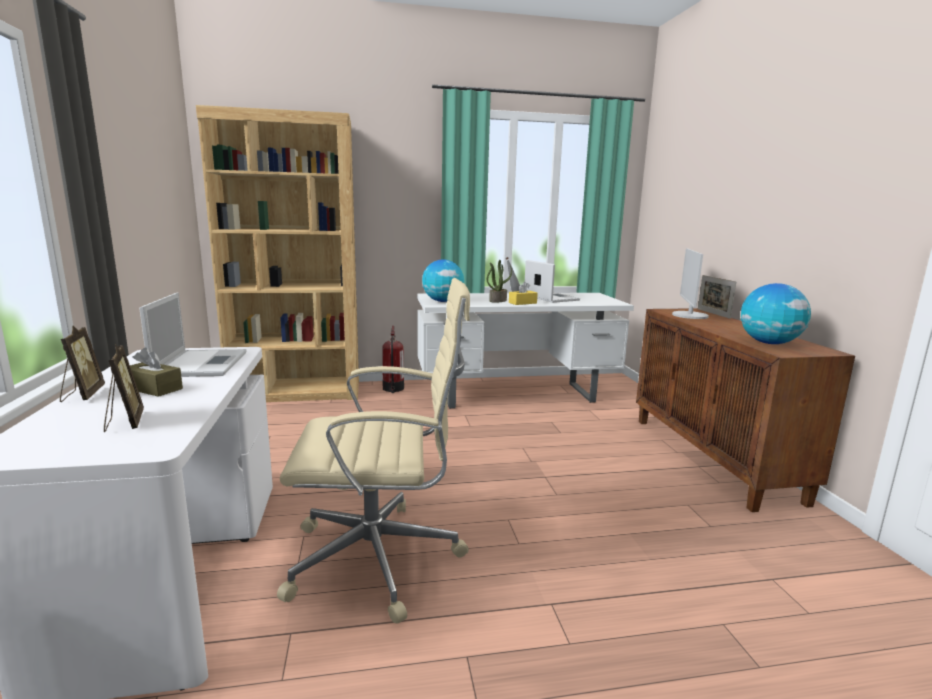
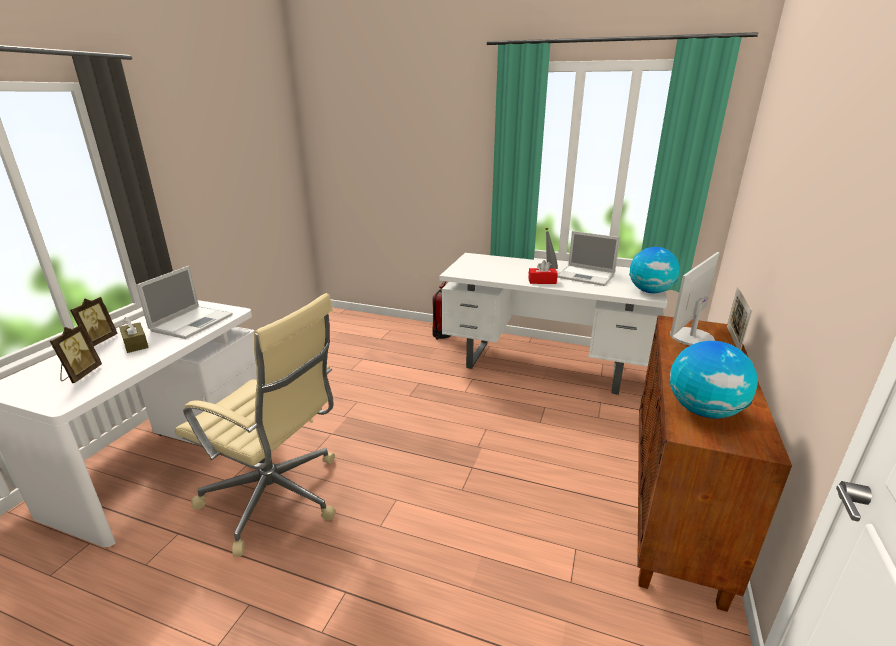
camera: 30 degrees right, 10 degrees up
(297, 392) = (366, 323): brown bookcase -> none
(442, 301) = (468, 268): globe -> globe (650, 291)
(497, 300) = (522, 274): potted plant -> none
(522, 303) = (542, 281): yellow tissue box -> red tissue box
(550, 298) = (587, 276): laptop -> laptop turned 120 degrees clockwise

